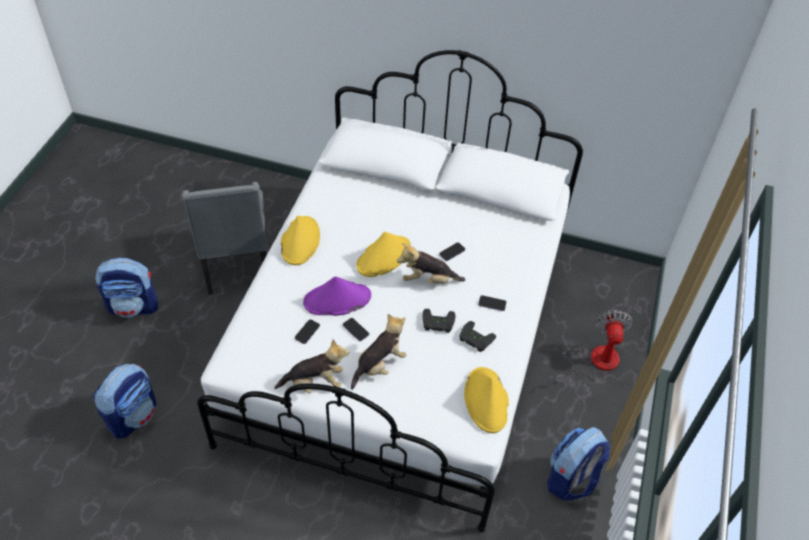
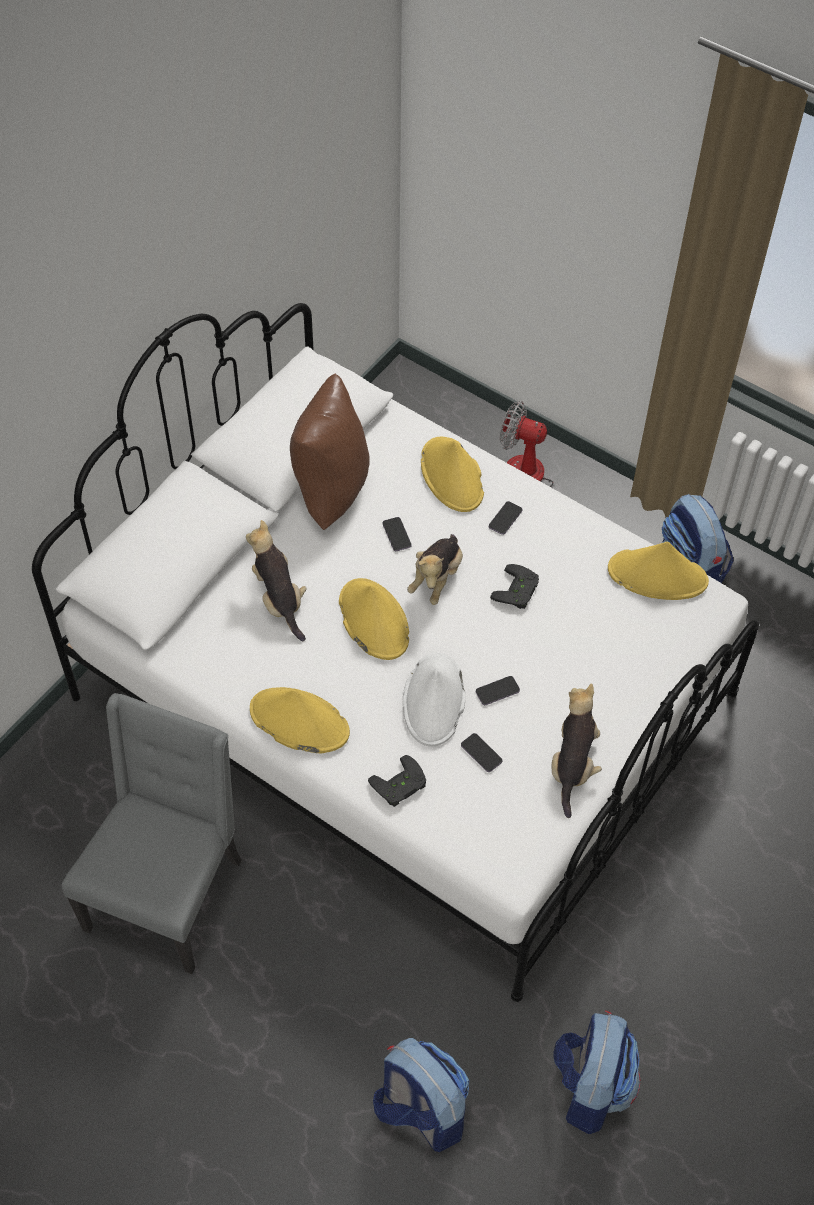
camera: 70 degrees left, 5 degrees up
(134, 306) = (192, 1078): backpack -> backpack (590, 1086)
(237, 265) = (168, 893): grey chair -> grey chair turned 75 degrees counterclockwise
(337, 300) = (434, 701): purple hat -> white hat
(379, 365) = (566, 679): plush toy -> plush toy (279, 599)
(470, 213) = (329, 489): none -> brown pillow
(474, 339) = (558, 557): black game controller -> black game controller (400, 786)
(512, 268) = (452, 476): none -> yellow hat

